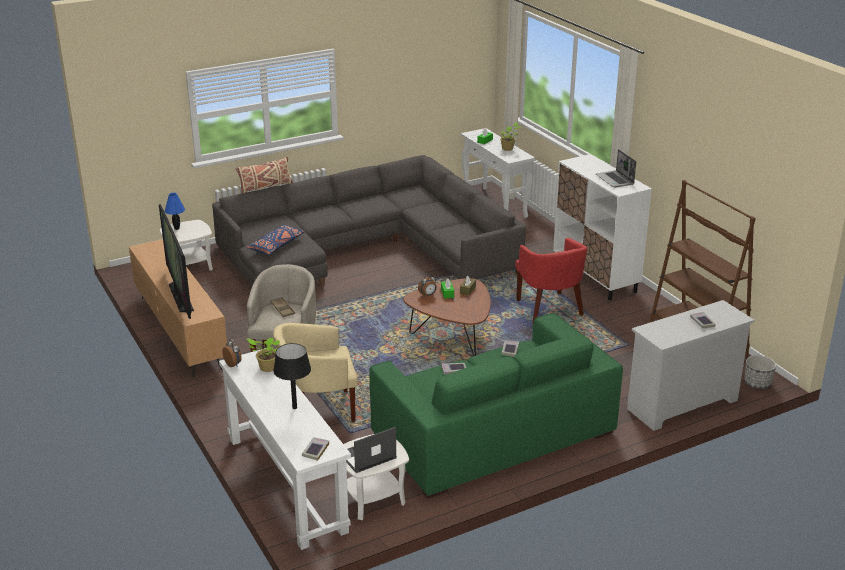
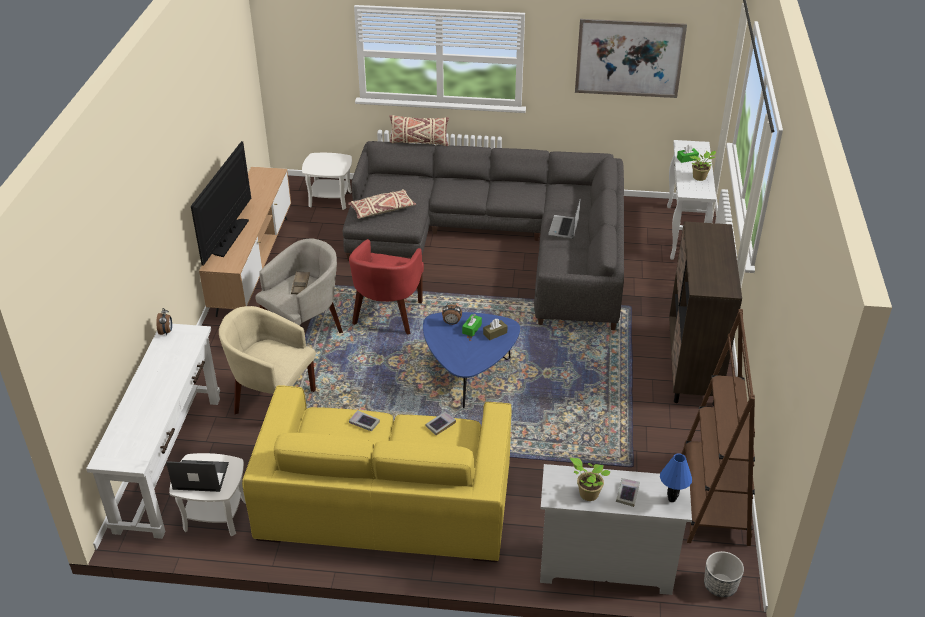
camera: 35 degrees right, 10 degrees up
(177, 228) = (322, 159): blue table lamp -> blue table lamp (672, 499)
(266, 368) = (185, 348): potted plant -> potted plant (587, 494)
(276, 246) = (382, 210): blue pillow -> beige pillow
(295, 407) = (158, 401): black table lamp -> none
(315, 450) = (121, 455): book -> none
(418, 71) = (629, 58): none -> picture
(452, 337) = (469, 374): brown coffee table -> blue coffee table
(492, 434) = (385, 502): green sofa -> yellow sofa
(549, 309) = (598, 386): red armchair -> red armchair (388, 315)
(595, 277) = (692, 366): white cabinet -> brown cabinet
(615, 180) = (714, 271): laptop -> laptop (564, 228)

